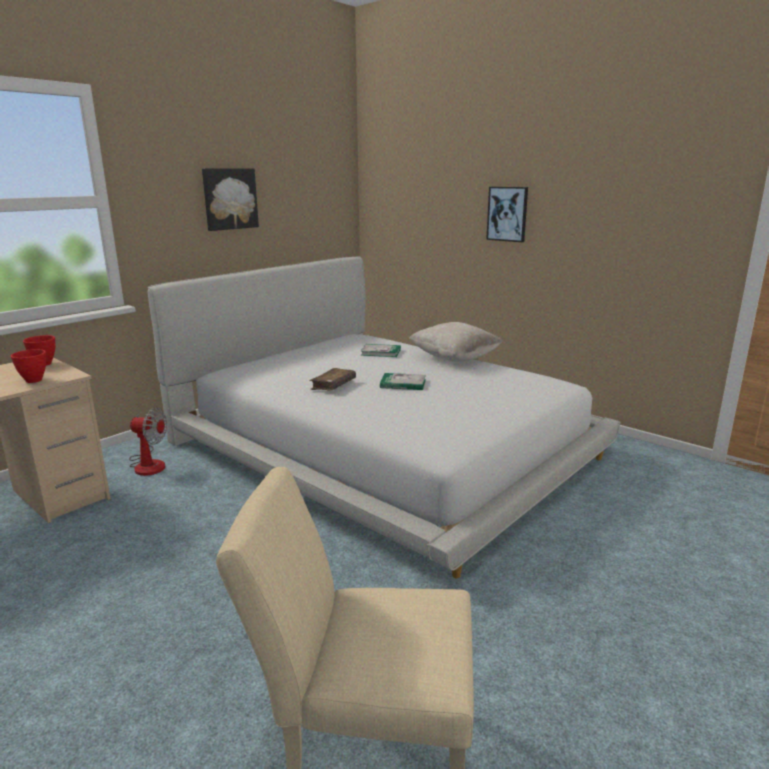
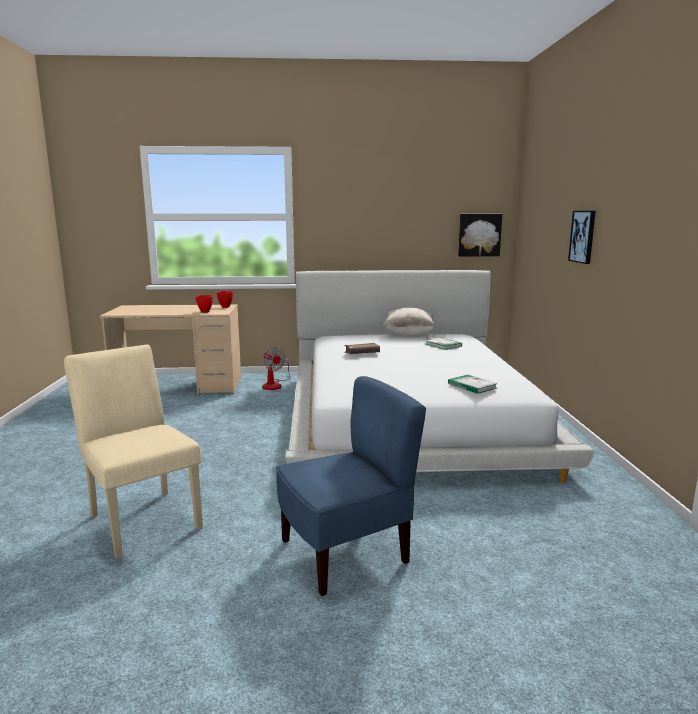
camera: 45 degrees right, 5 degrees down
(229, 199) = (382, 218): picture -> picture (479, 235)
(403, 384) = (404, 363): book -> book (472, 386)
(454, 359) = (486, 360): beige pillow -> beige pillow (409, 334)
(623, 628) = (345, 553): none -> blue chair

